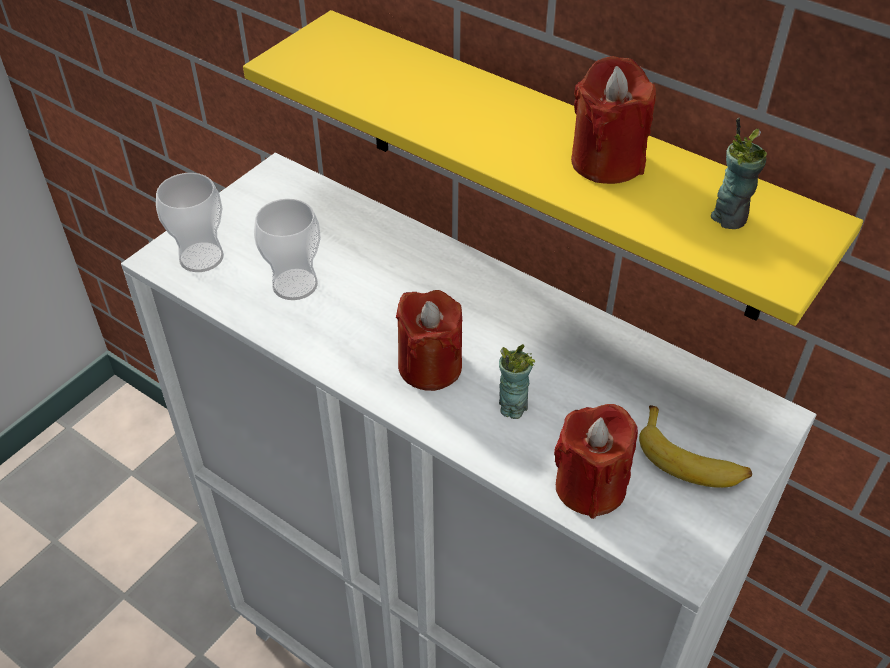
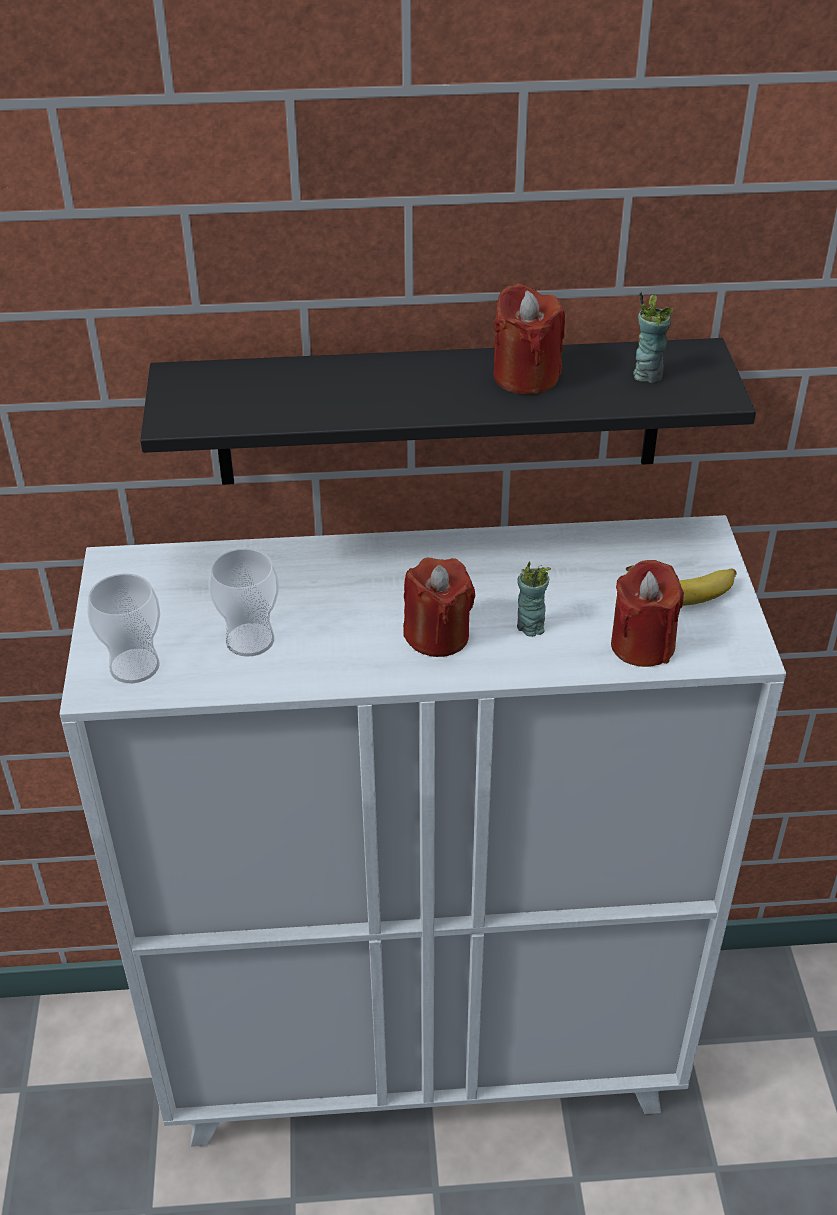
camera: 40 degrees left, 5 degrees down
(558, 166) = (439, 412): yellow shelf -> black shelf

